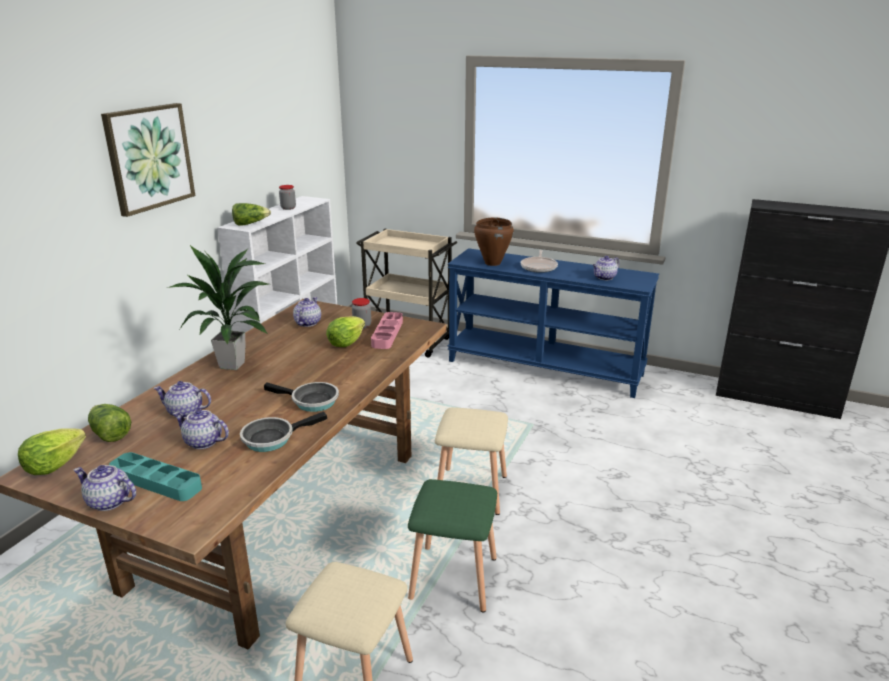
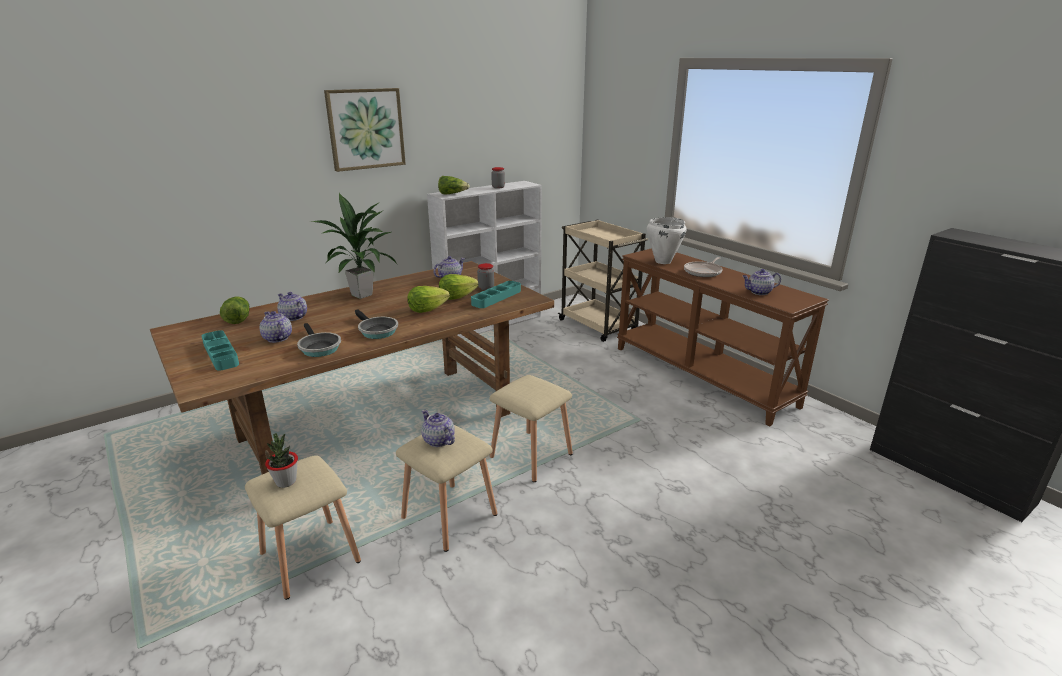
camera: 30 degrees right, 0 degrees up
(54, 465) = (186, 329): lettuce -> lettuce (427, 310)
(108, 502) = (182, 358): teapot -> teapot (438, 440)
(272, 438) = (318, 348): frying pan -> frying pan turned 120 degrees counterclockwise
(342, 600) = (286, 482): none -> potted plant
(387, 333) = (496, 297): pink tray -> turquoise tray
(454, 579) = (449, 517): green stool -> beige stool
(492, 263) = (662, 261): brown cooking pot -> white cooking pot
(545, 367) = (703, 375): blue console table -> brown console table

